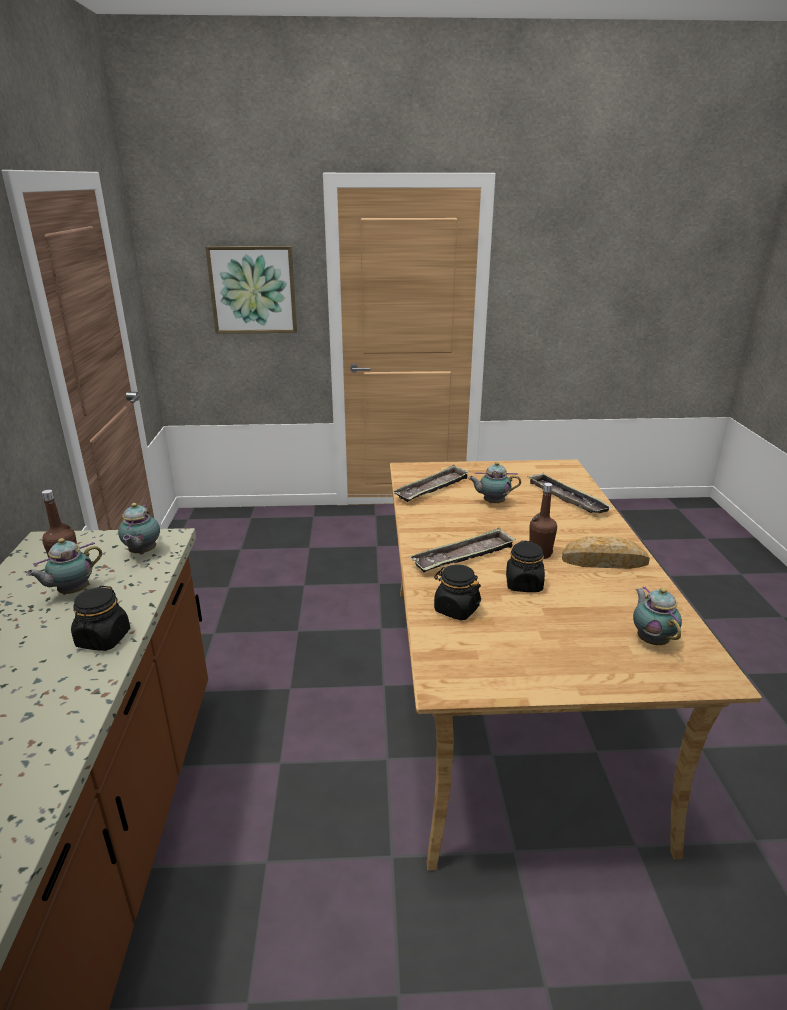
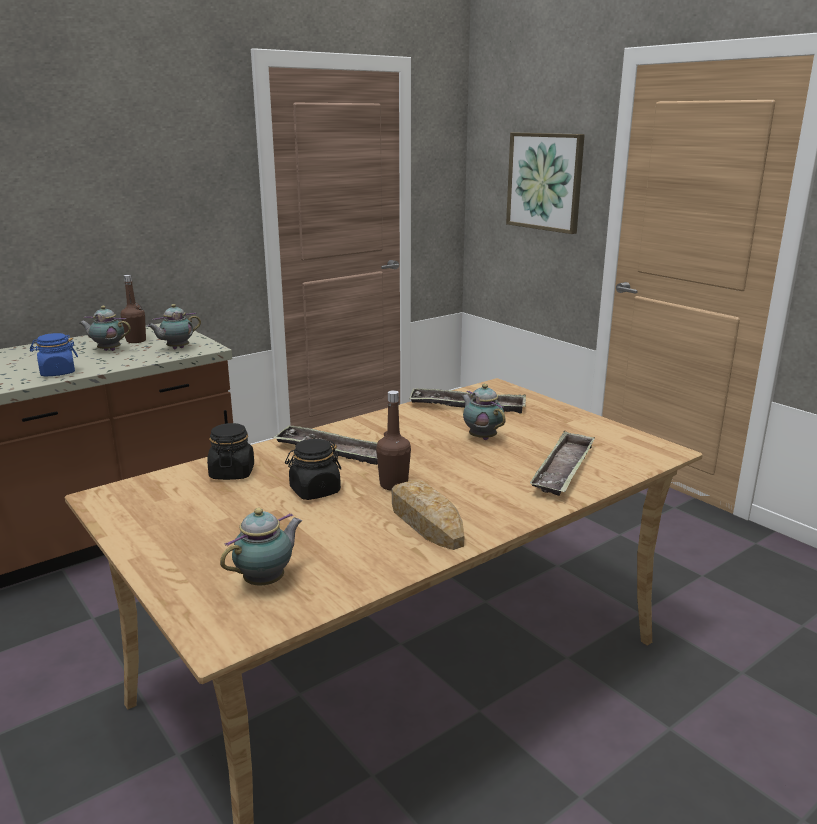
camera: 55 degrees right, 5 degrees down
(103, 639) = (57, 372): black jar -> blue jar

